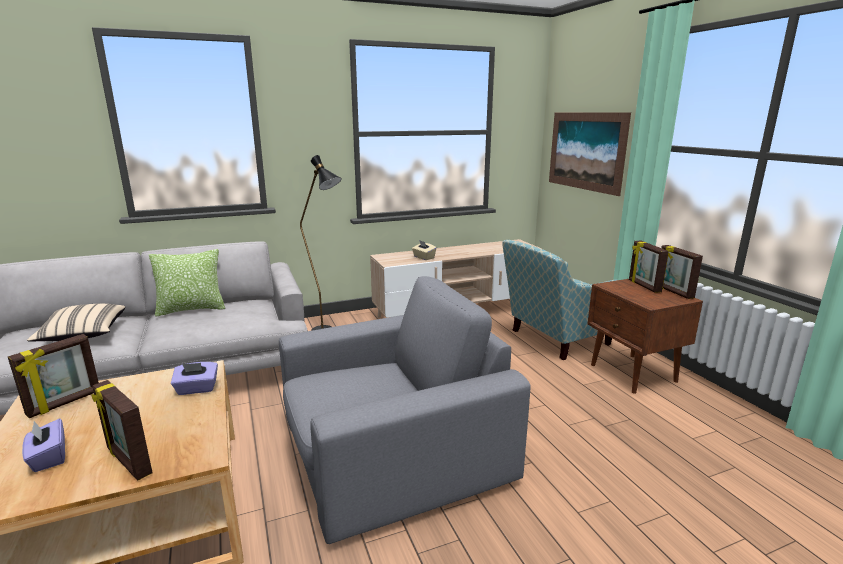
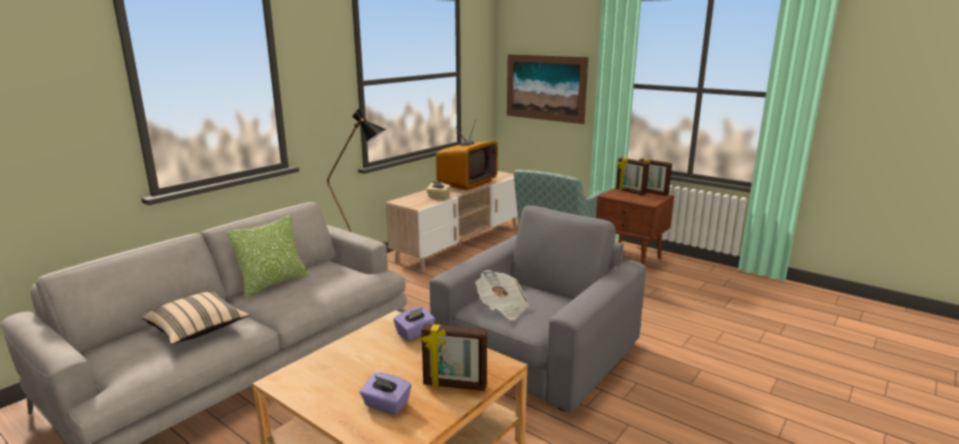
camera: 30 degrees left, 0 degrees up
(65, 403) = (317, 374): picture frame -> none
(324, 387) = (502, 307): none -> newspaper
(473, 249) = (467, 183): none -> television

